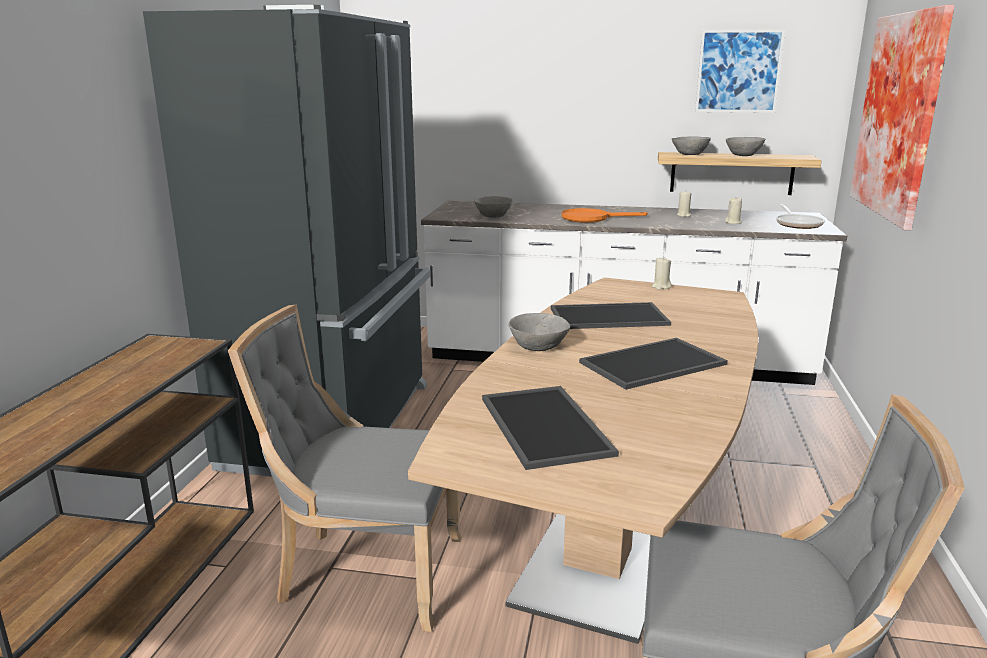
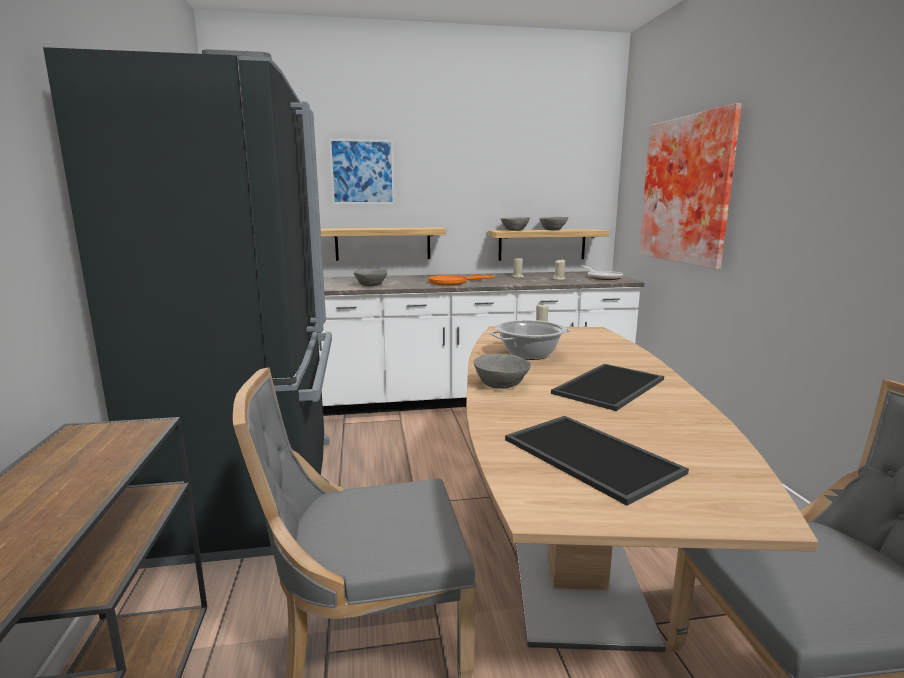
camera: 20 degrees left, 5 degrees down
(525, 164) = (383, 243): none -> shelf
(608, 317) = (529, 354): tray -> cooking pot
(738, 71) = (542, 168): picture -> picture (362, 172)

